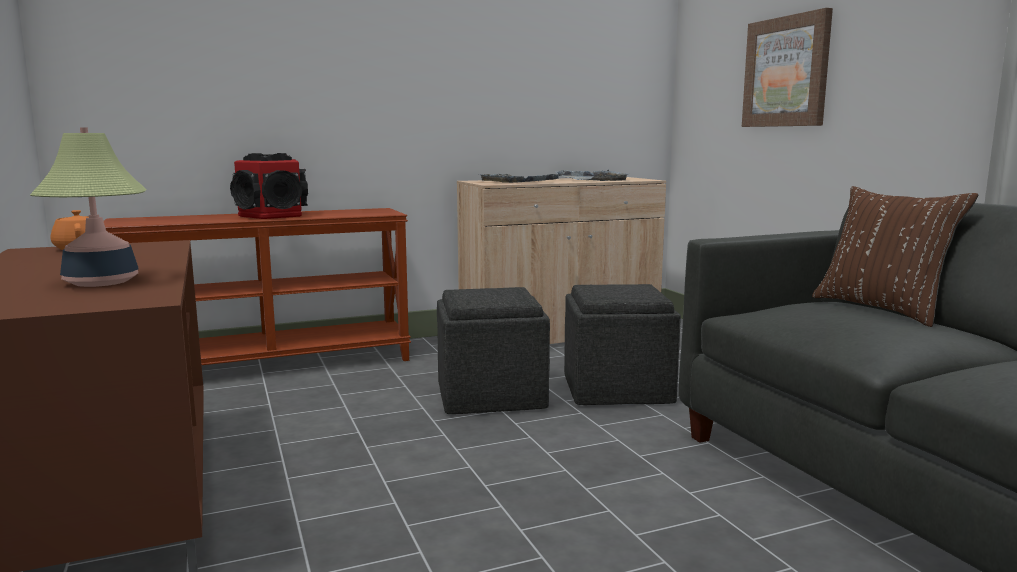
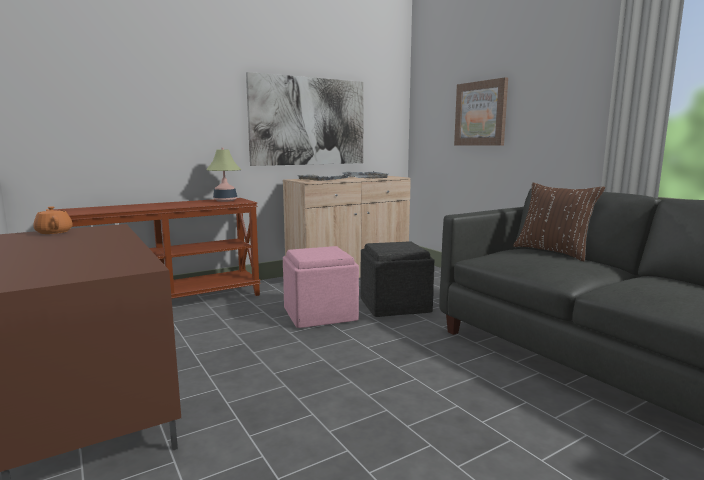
camera: 10 degrees left, 0 degrees up
(101, 282) = (97, 256): table lamp -> table lamp (225, 200)
(274, 215) = (169, 204): speaker -> none
(489, 395) = (319, 314): grey ottoman -> pink ottoman
(501, 89) = (308, 121): none -> picture

